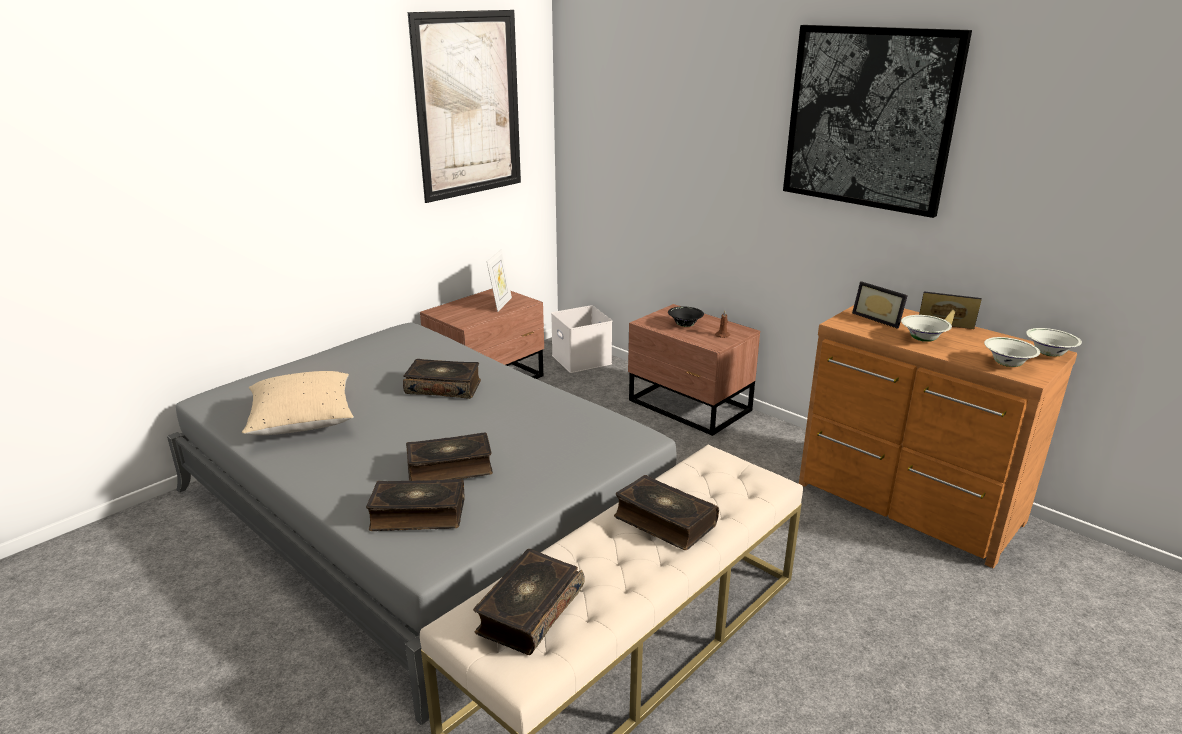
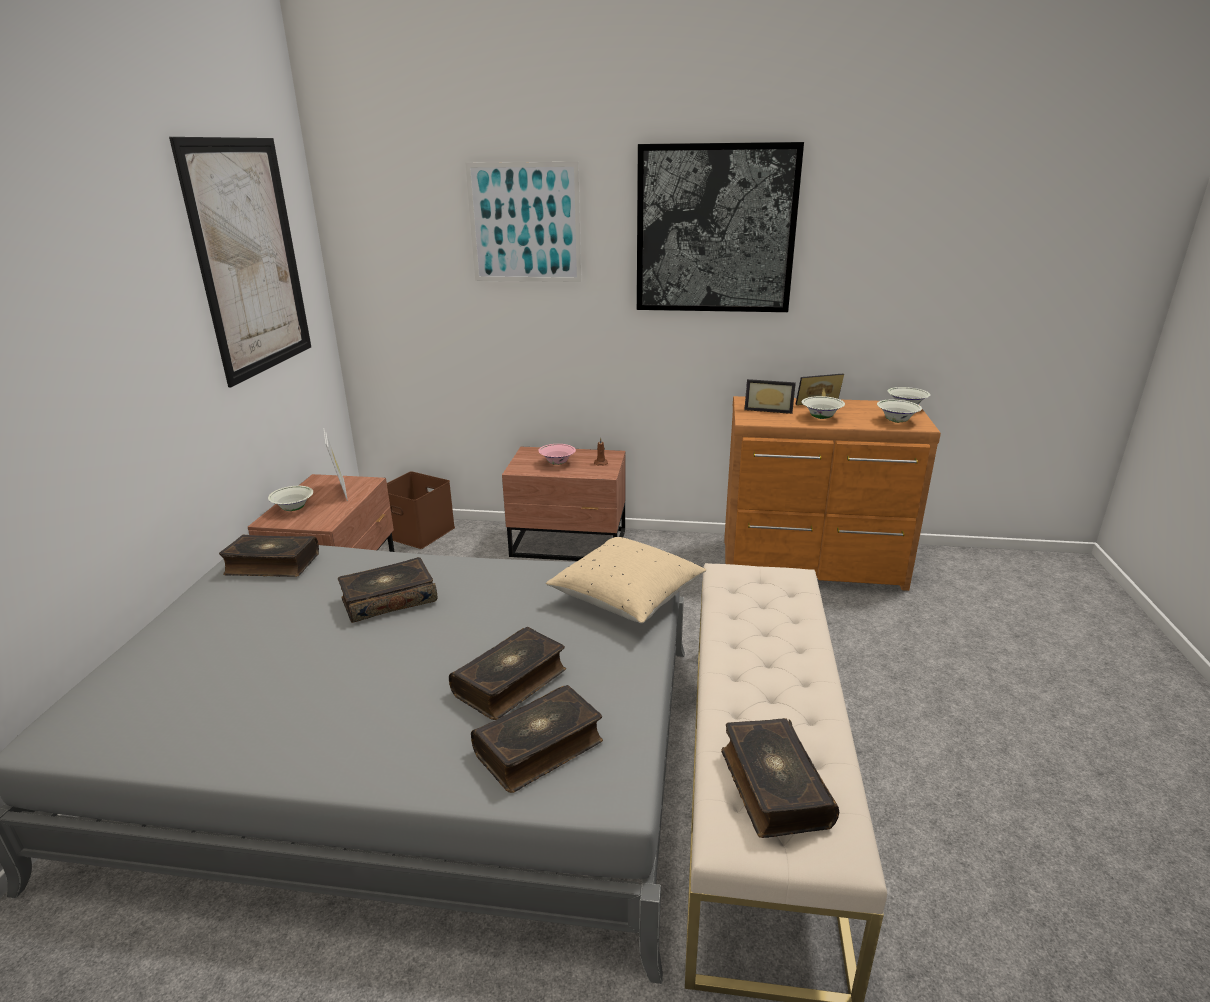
camera: 35 degrees left, 0 degrees up
(302, 421) = (248, 706): beige pillow -> beige pillow (627, 598)
(458, 308) = (293, 509): none -> white bowl
(580, 359) = (417, 532): white storage box -> brown storage box
(664, 521) = (766, 645): book -> book (272, 565)
(685, 325) = (557, 463): black bowl -> pink bowl
(699, 94) = (525, 223): none -> picture

